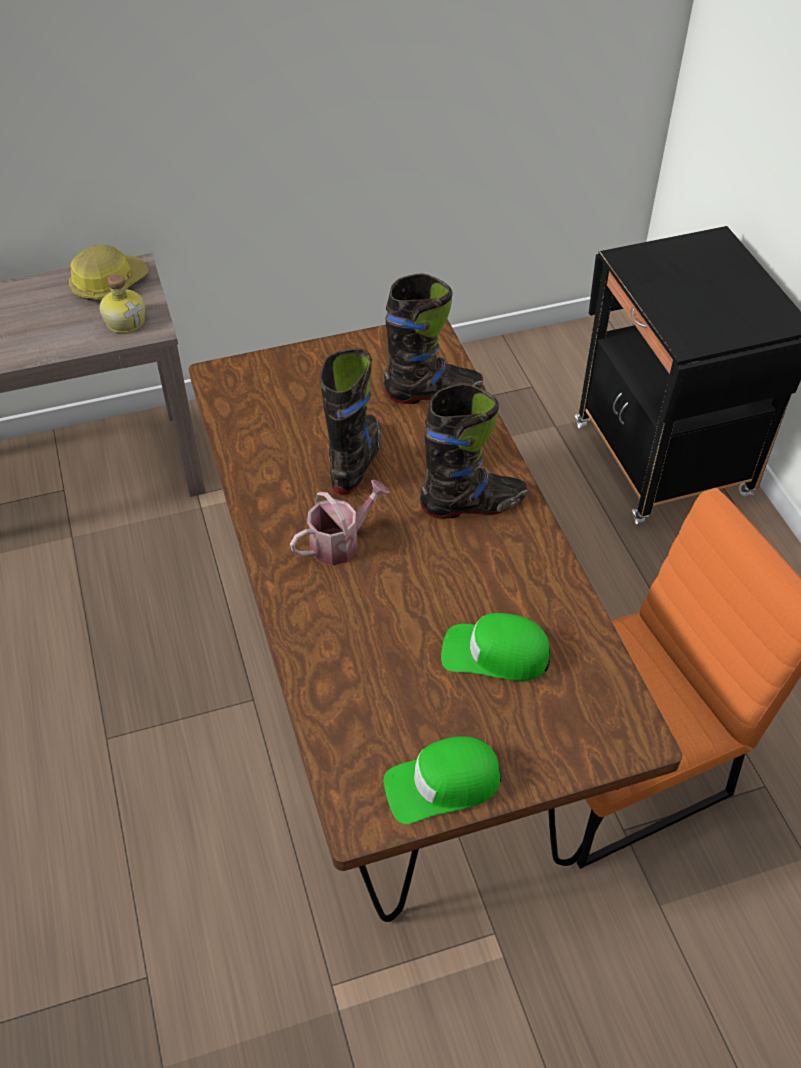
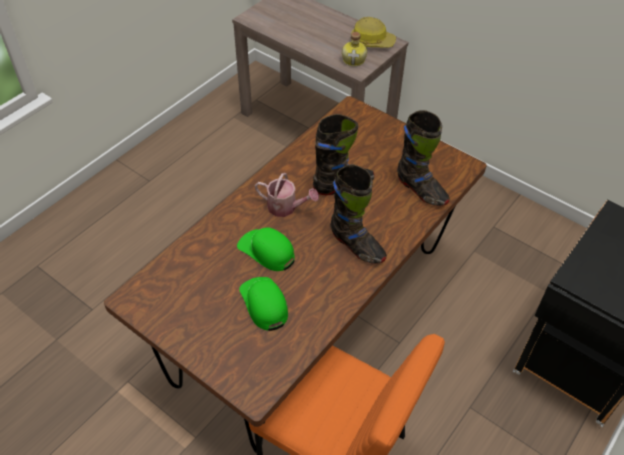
camera: 55 degrees right, 0 degrees up
(442, 784) = (169, 321): green cap -> green cap (267, 251)

